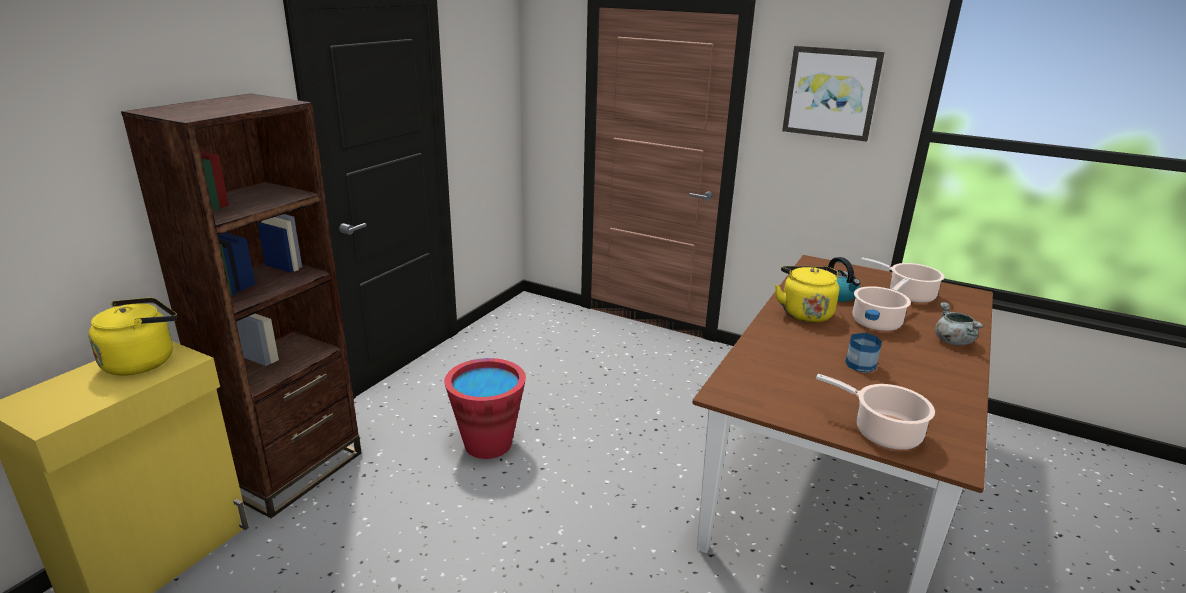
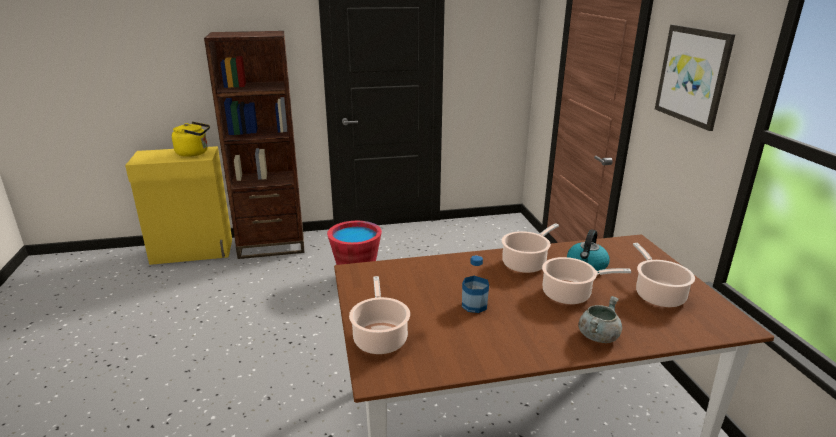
camera: 50 degrees right, 0 degrees up
(804, 313) = (525, 263): yellow kettle -> cooking pot

